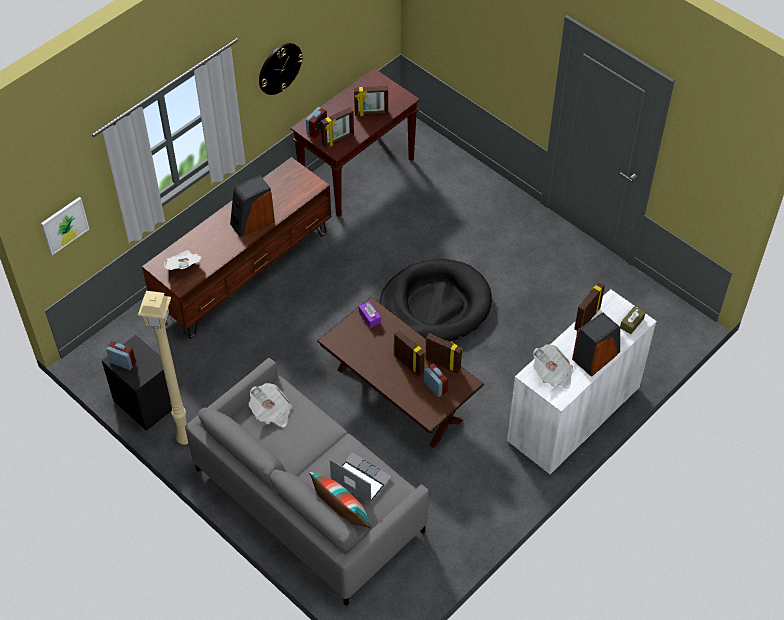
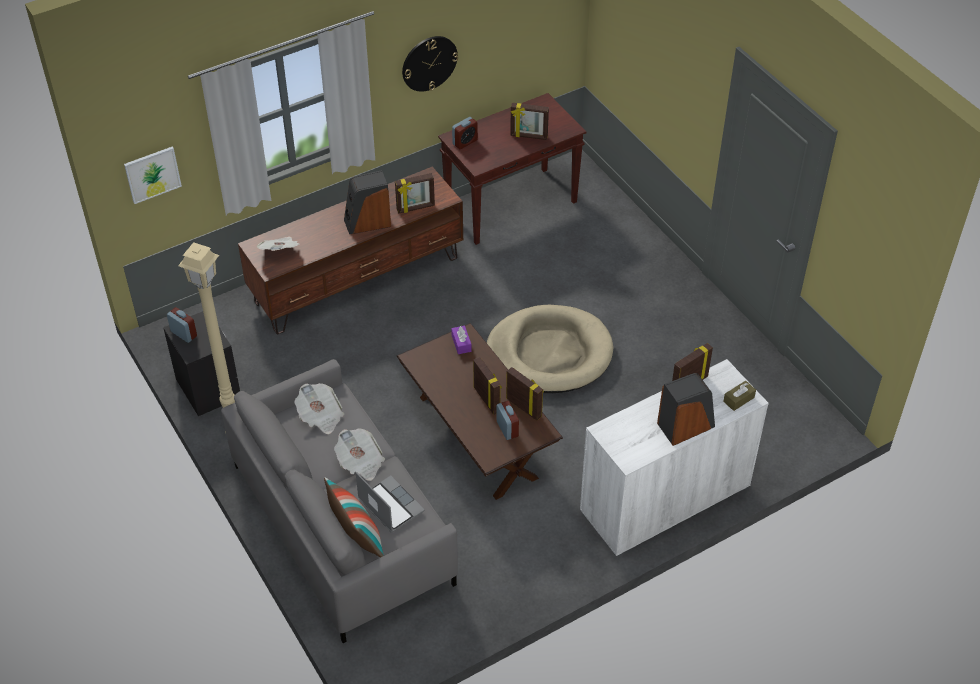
camera: 15 degrees right, 5 degrees down
(338, 140) = (484, 156): picture frame -> picture frame (415, 208)
(435, 305) = (549, 353): black dog bed -> beige dog bed
(552, 374) = (629, 434): newspaper -> newspaper (360, 462)

